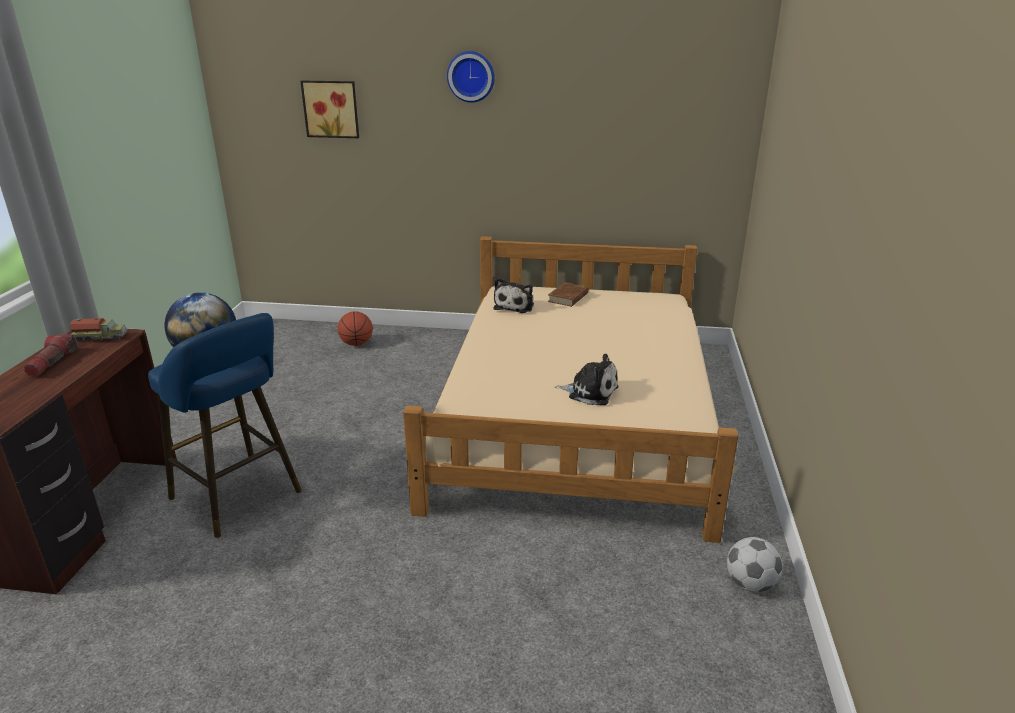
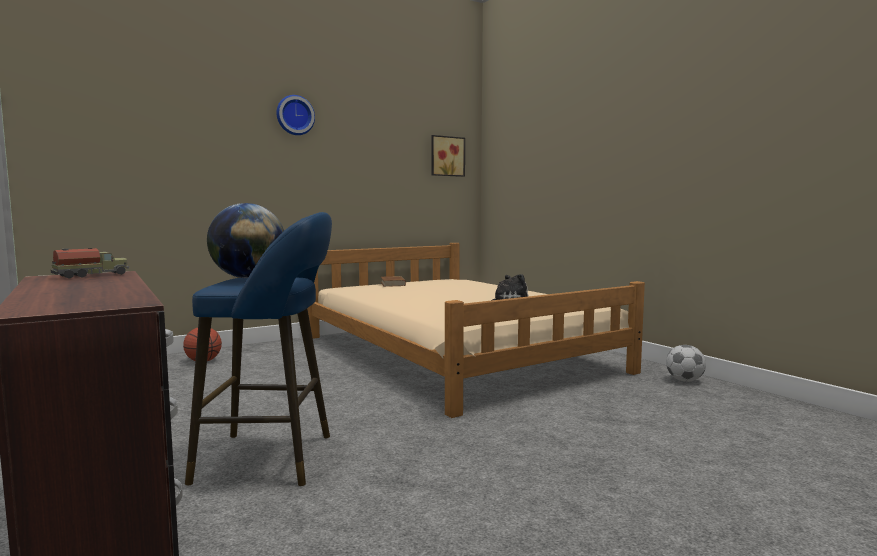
camera: 40 degrees left, 20 degrees down
(52, 363) = (73, 285): flashlight -> none
(331, 109) = (162, 135): picture -> picture (446, 156)
(515, 306) = (366, 290): plush toy -> none

